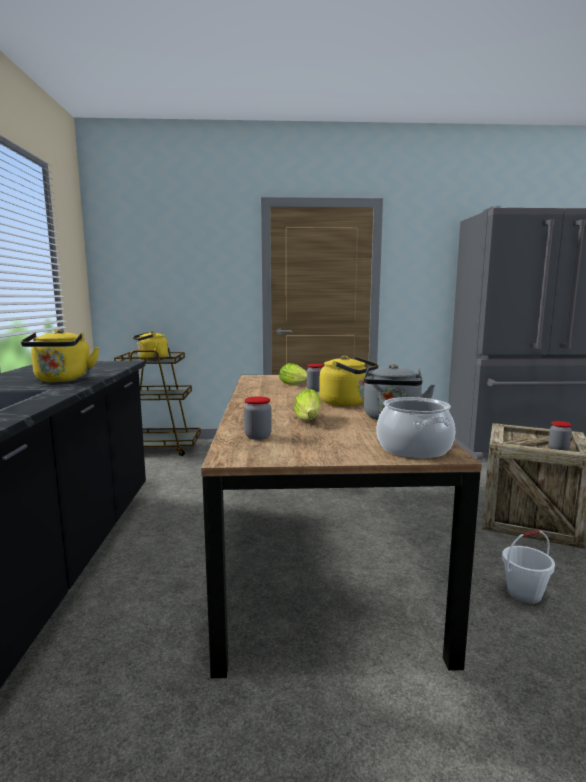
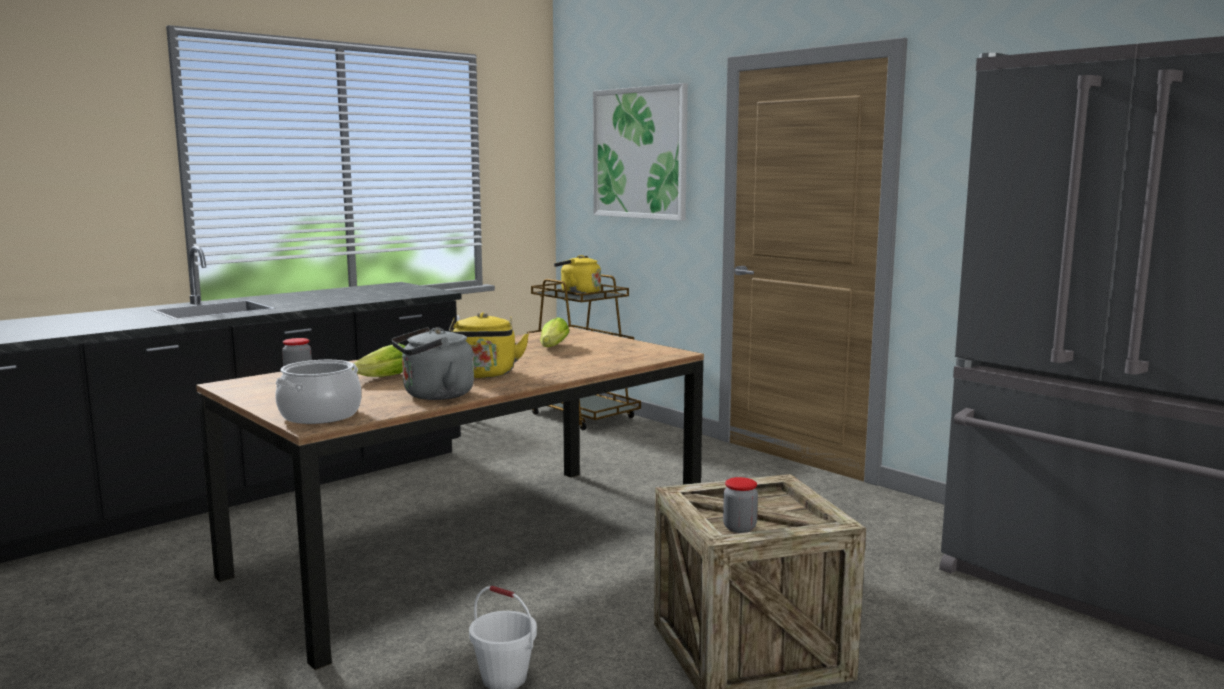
camera: 50 degrees right, 0 degrees up
(62, 380) = (314, 302): yellow kettle -> none
(183, 257) = (640, 153): none -> picture
(315, 390) = (535, 357): jar -> none

